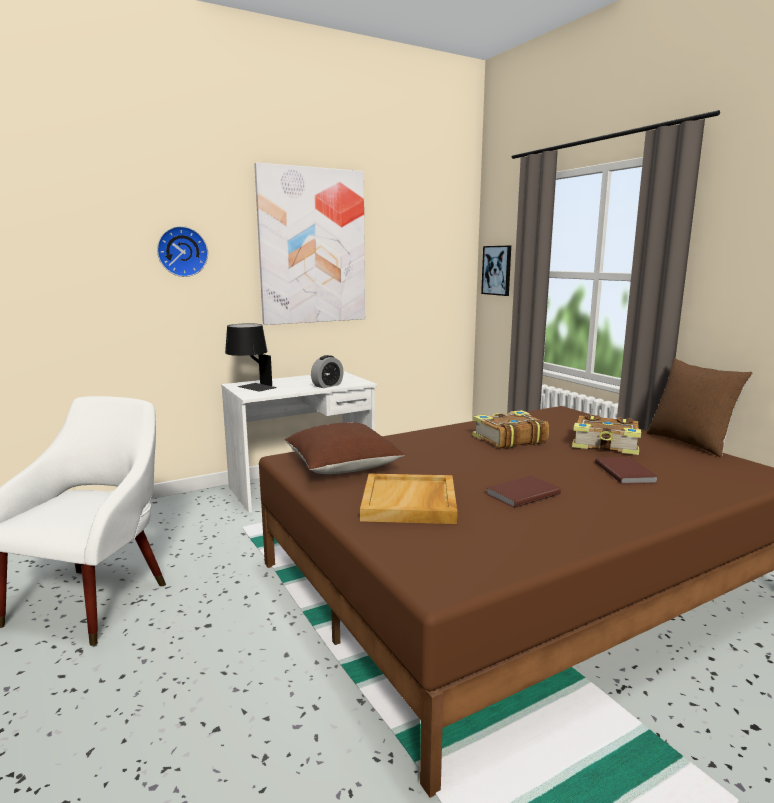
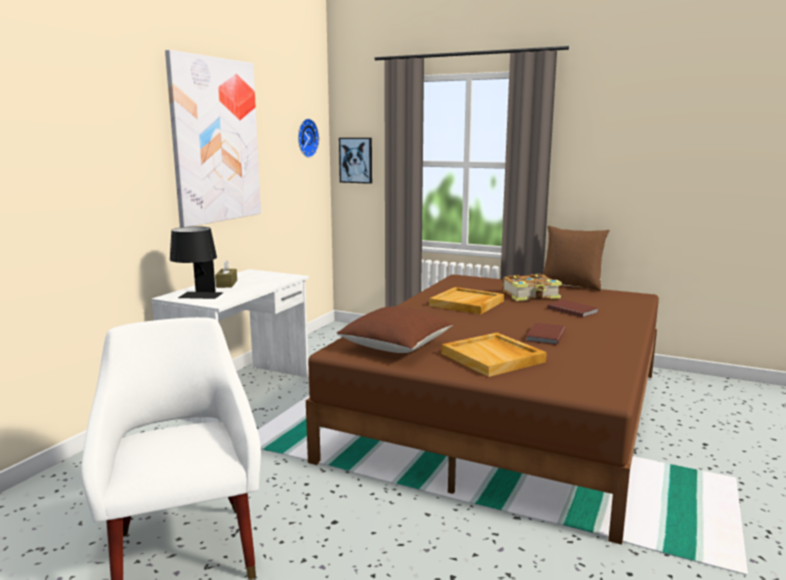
camera: 35 degrees left, 0 degrees up
(182, 251) = (103, 149): wall clock -> wall clock (306, 138)
(296, 381) = (226, 284): none -> brown tissue box
(327, 385) = (269, 283): alarm clock -> none
(508, 439) = (467, 303): book -> beige tray

